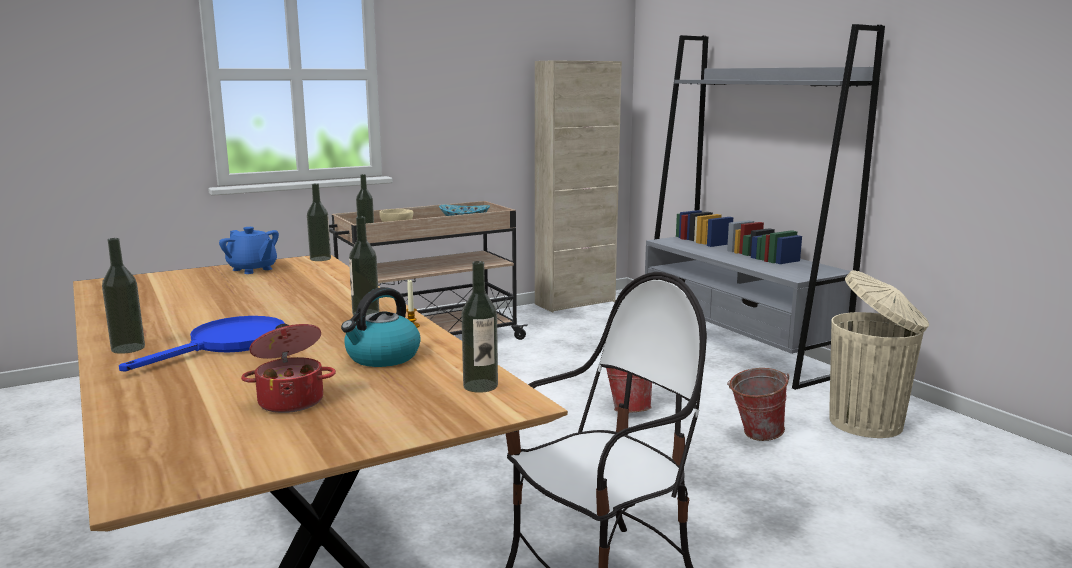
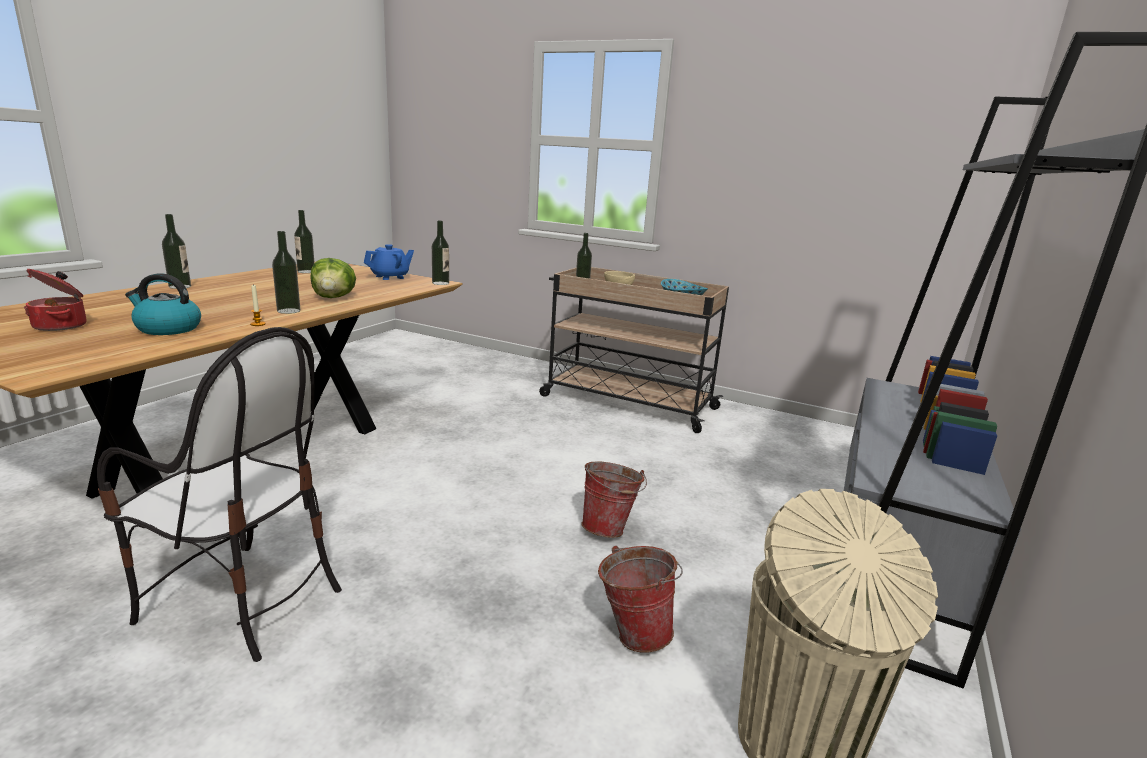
camera: 55 degrees right, 5 degrees up
(227, 344) = (193, 298): blue frying pan -> none
(252, 269) = (390, 277): blue teapot -> blue teapot turned 135 degrees counterclockwise
(327, 295) = (334, 298): none -> lettuce
(480, 386) = (89, 359): bottle -> bottle (306, 271)
(575, 303) = (835, 431): beige cabinet -> none

